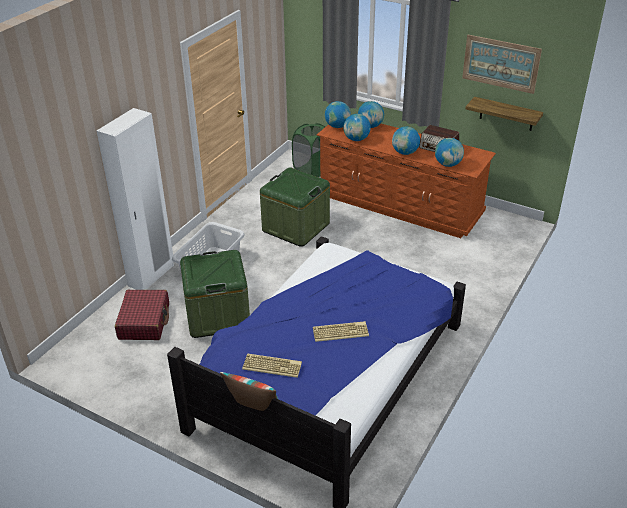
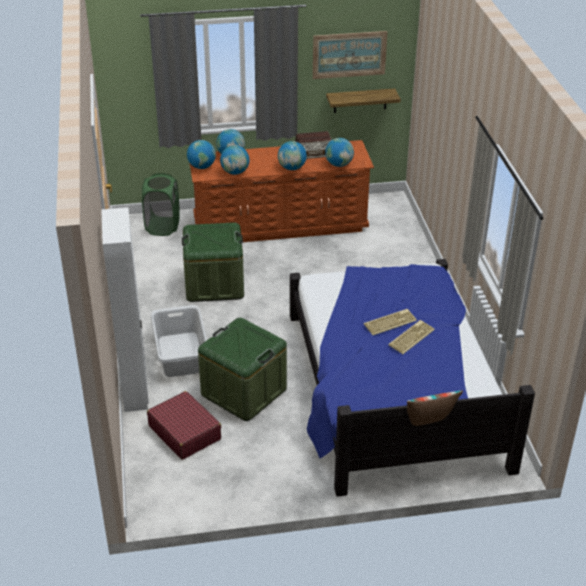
camera: 40 degrees left, 0 degrees up
(273, 365) = (396, 388): keyboard -> keyboard (390, 322)

